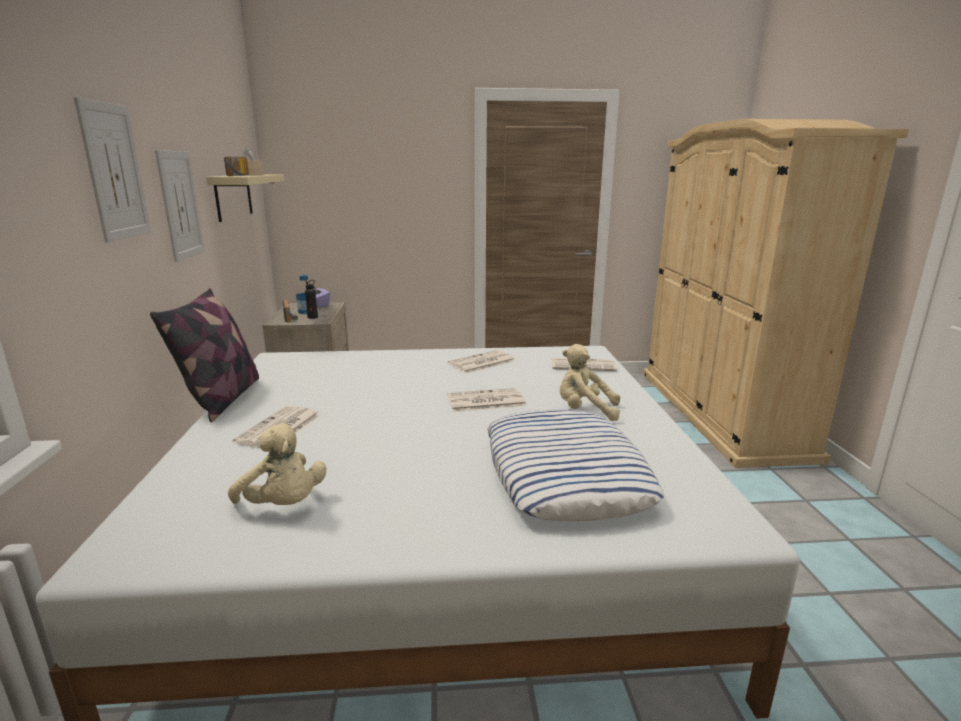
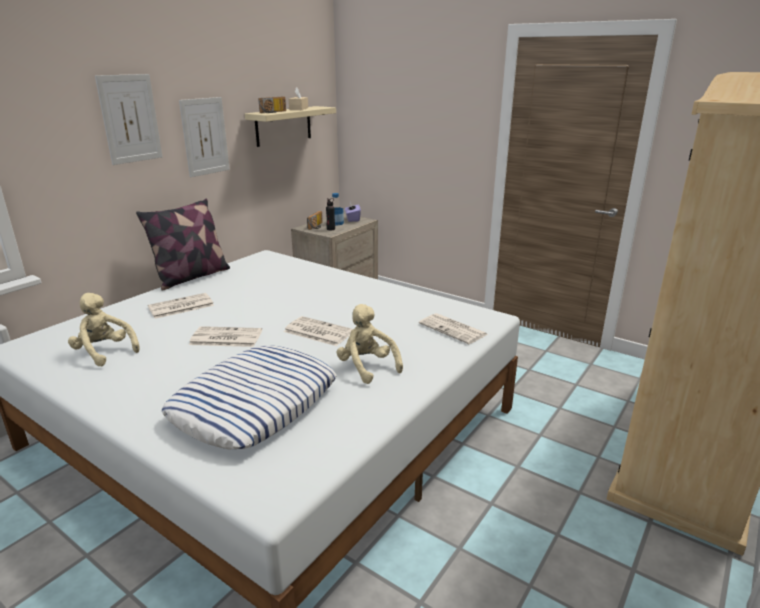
camera: 40 degrees right, 5 degrees up
(283, 505) = (105, 352): beige plush toy -> beige plush toy turned 135 degrees clockwise
(481, 363) = (379, 300): newspaper -> newspaper (225, 338)

